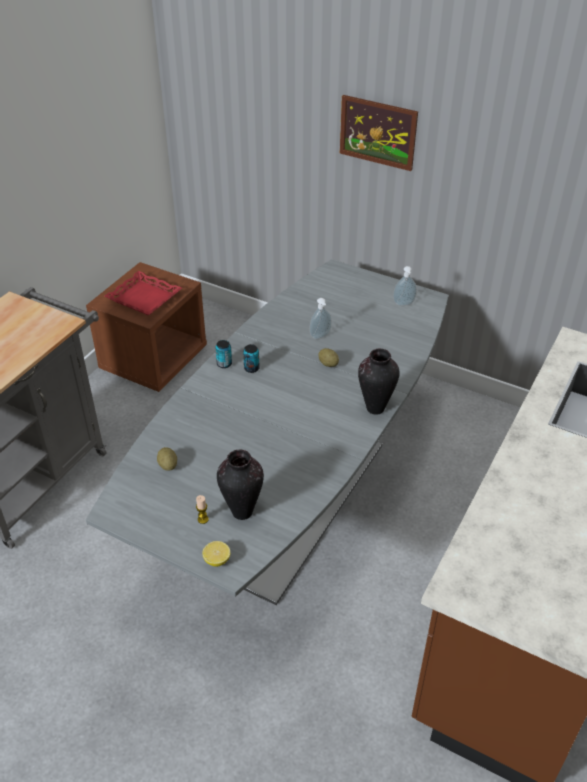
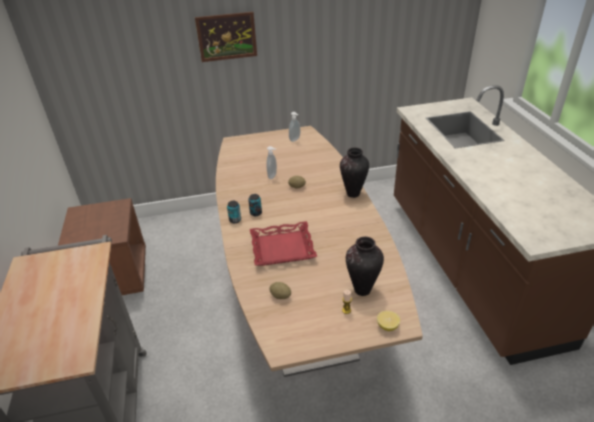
camera: 40 degrees left, 5 degrees down
(144, 298) = (100, 225): red tray -> red tray (282, 247)
(293, 500) = (300, 298): grey dining table -> brown dining table

